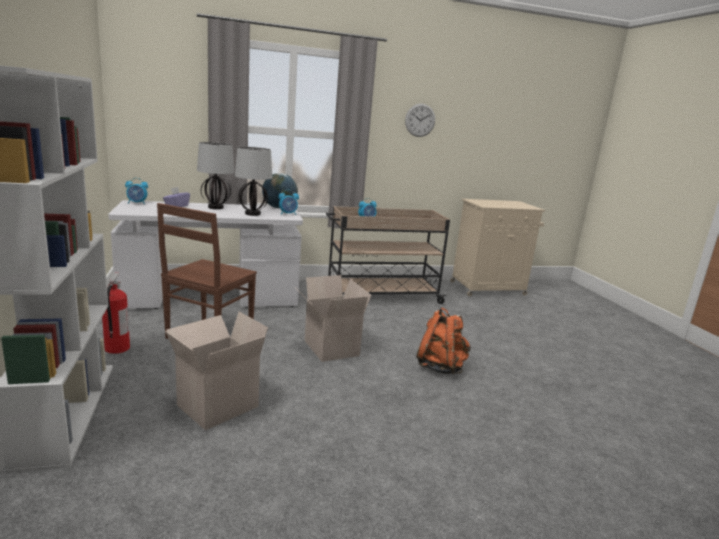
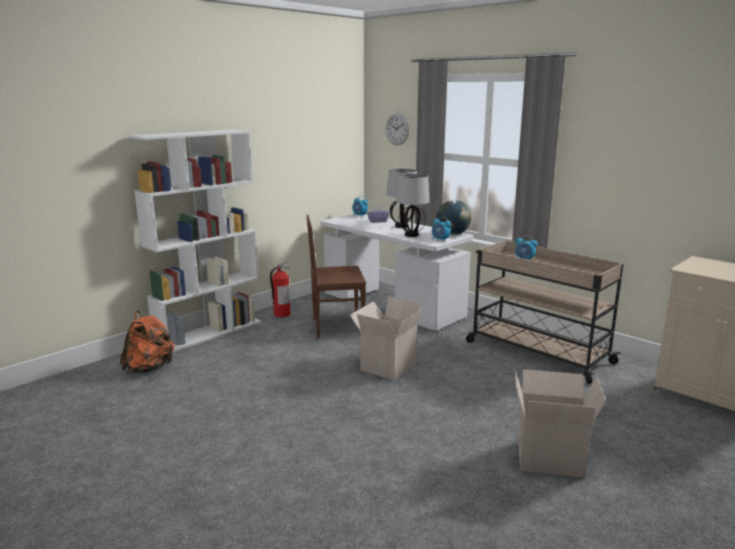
camera: 60 degrees right, 0 degrees up
(217, 404) = (259, 361): cardboard box -> cardboard box (550, 457)
(420, 120) = (631, 146): wall clock -> wall clock (397, 129)
(440, 367) = (434, 419): orange backpack -> orange backpack (149, 368)

